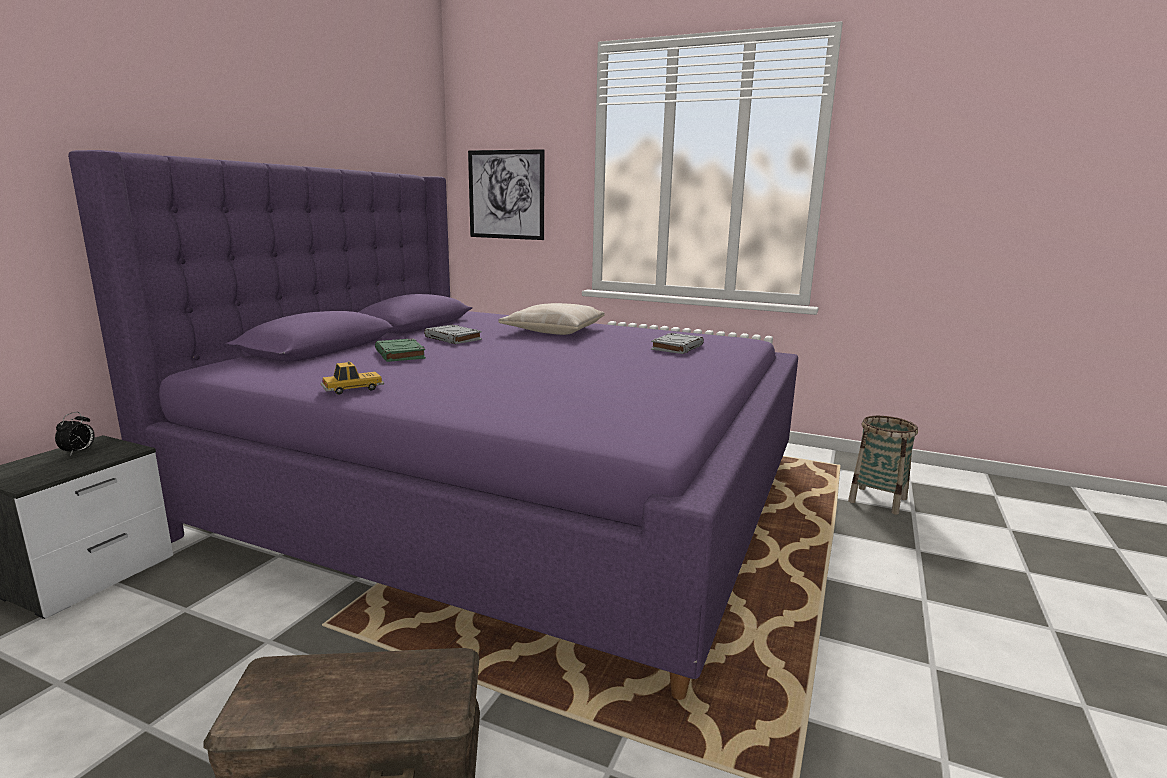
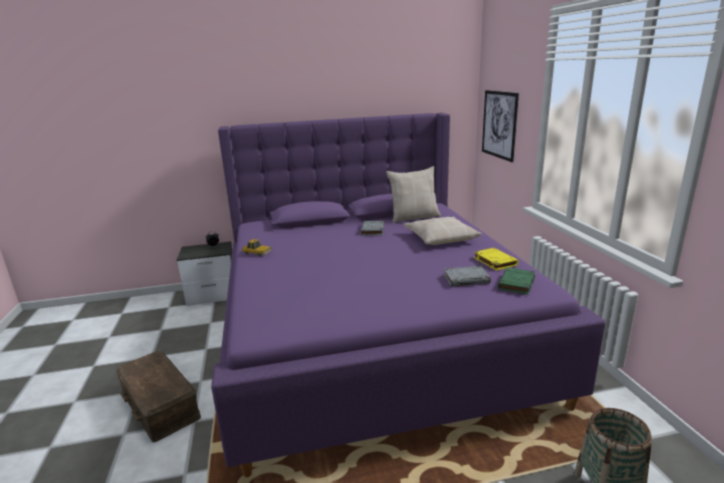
camera: 55 degrees right, 5 degrees up
(400, 355) = (322, 236): green book -> green book (516, 284)
(465, 322) = (414, 217): none -> beige pillow
(656, 334) = (494, 261): none -> yellow book

